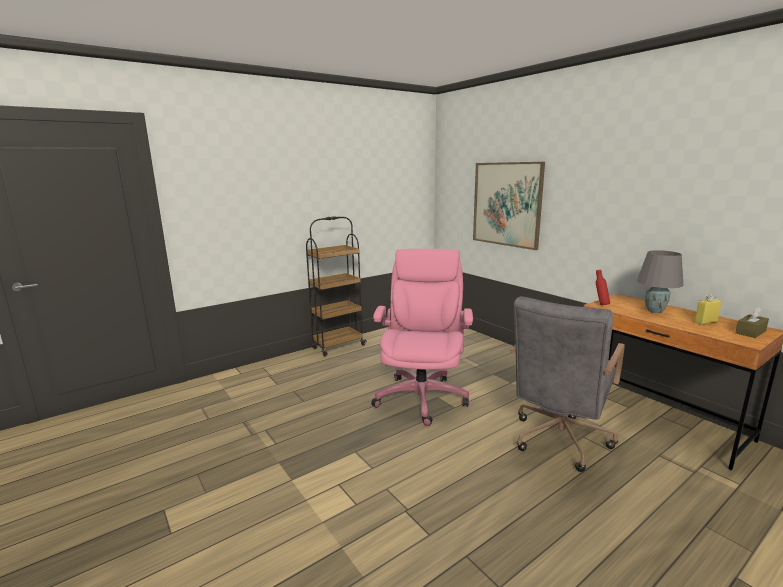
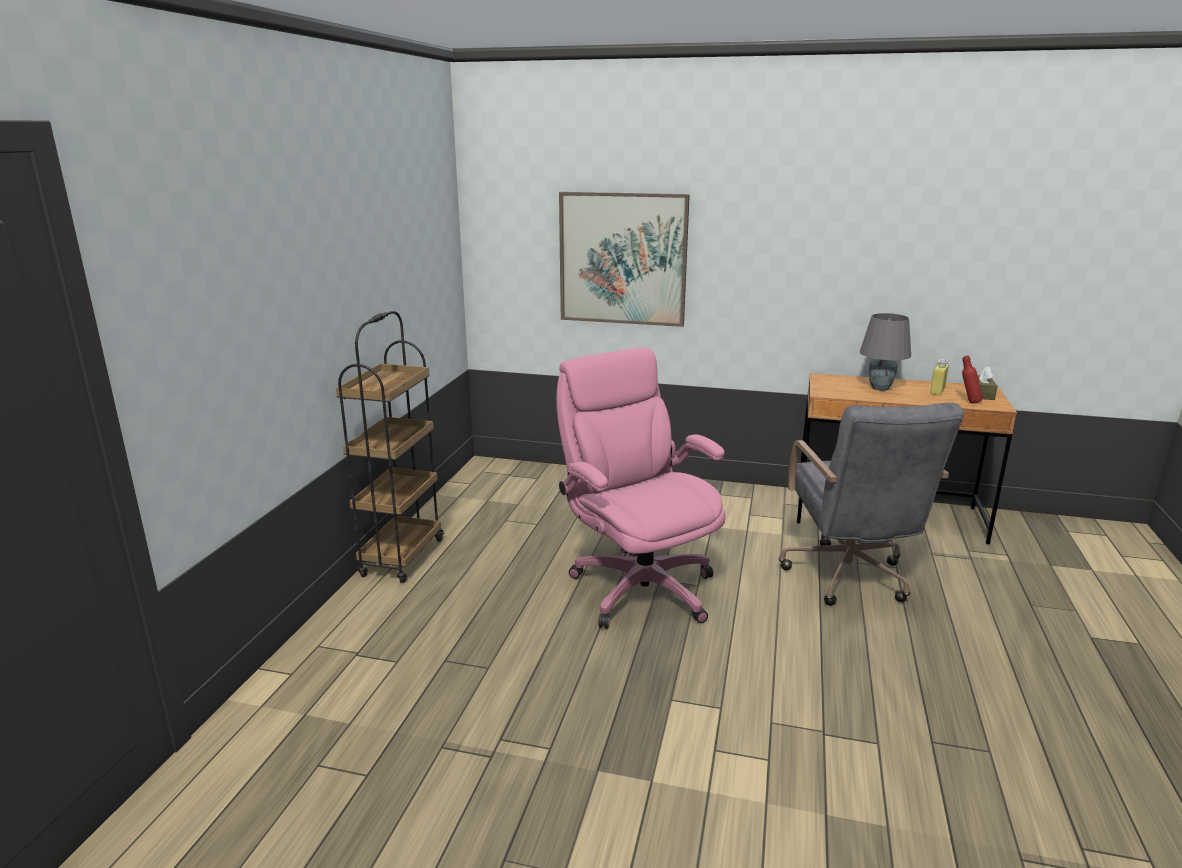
camera: 40 degrees left, 5 degrees up
(600, 304) = (824, 392): red bottle -> red bottle (968, 402)

